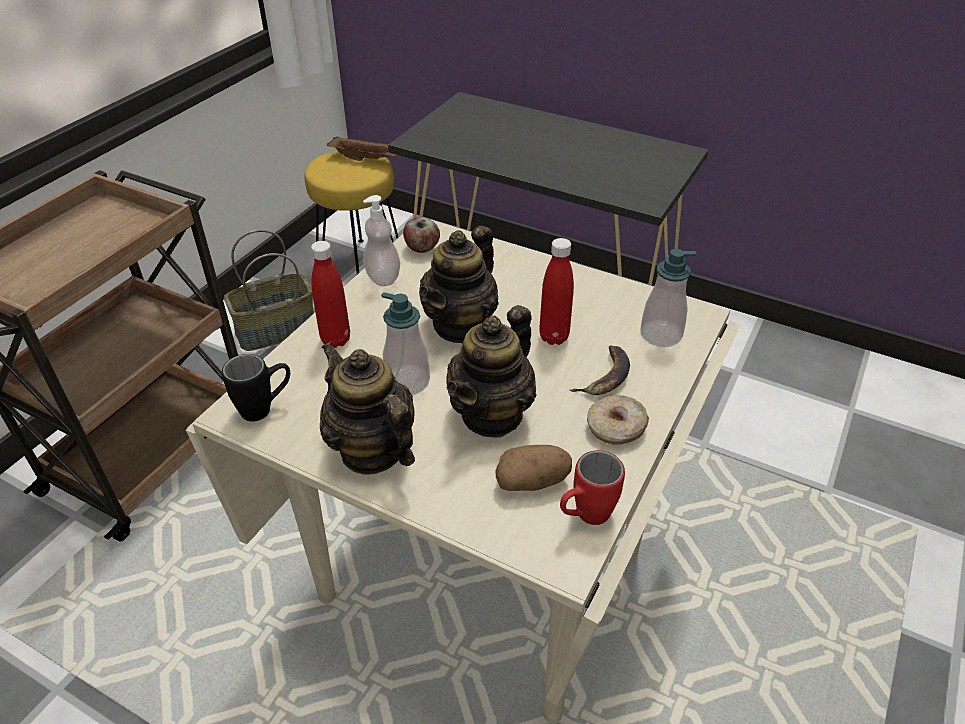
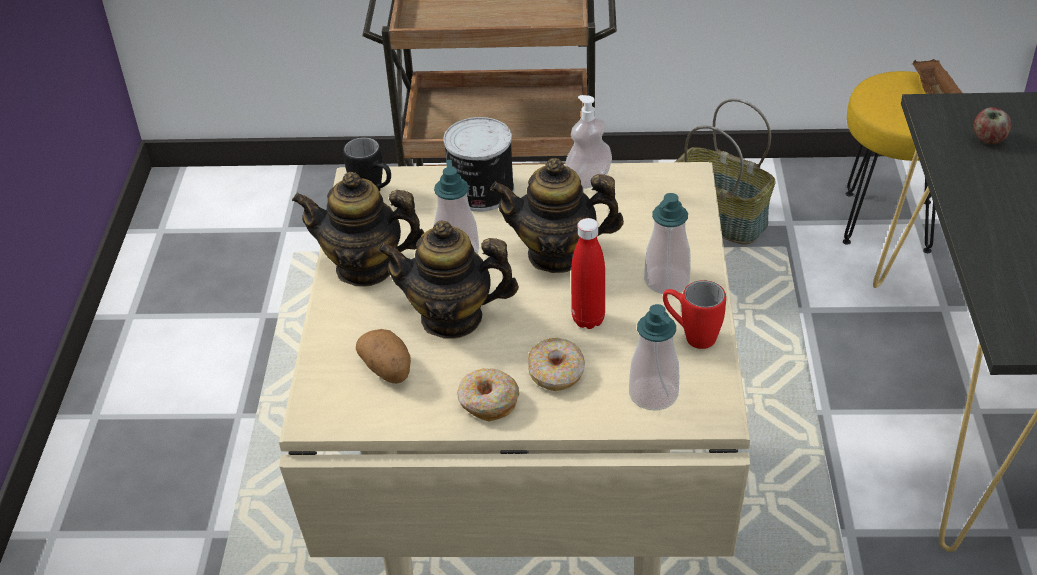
camera: 65 degrees right, 0 degrees up
(336, 340) = (479, 191): red bottle -> can
(372, 450) = (365, 267): teapot -> teapot turned 105 degrees counterclockwise
(422, 248) = (654, 184): apple -> apple (988, 139)
(539, 283) = (666, 281): none -> soap dispenser
(585, 517) = (366, 414): red mug -> red mug (691, 335)
(605, 376) = (556, 372): banana -> donut

